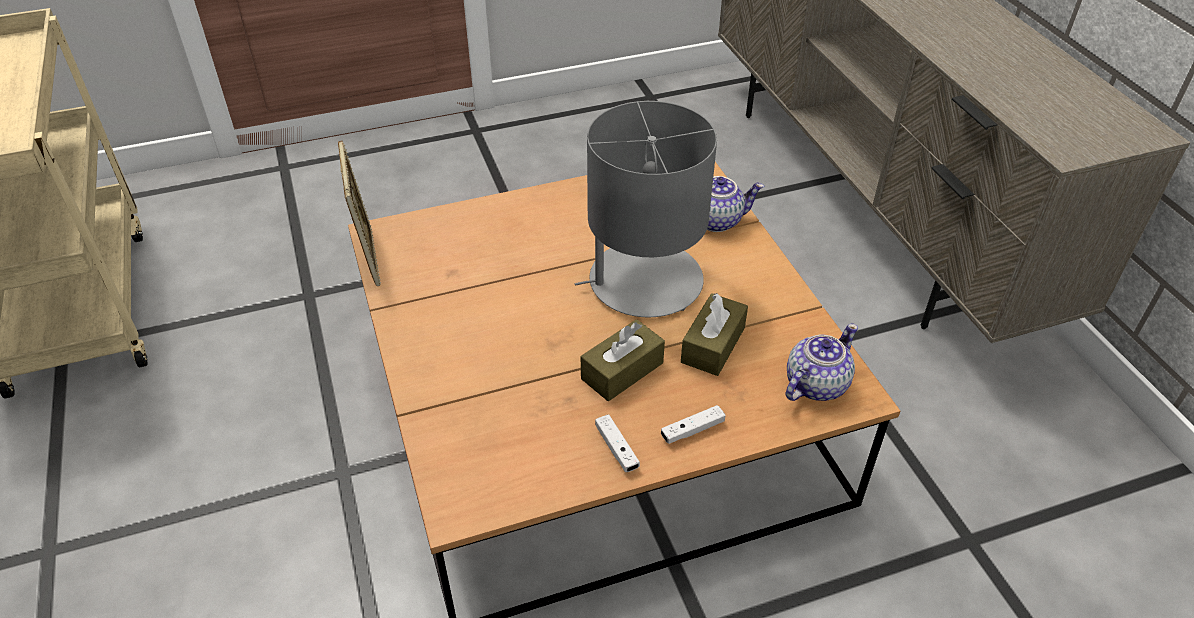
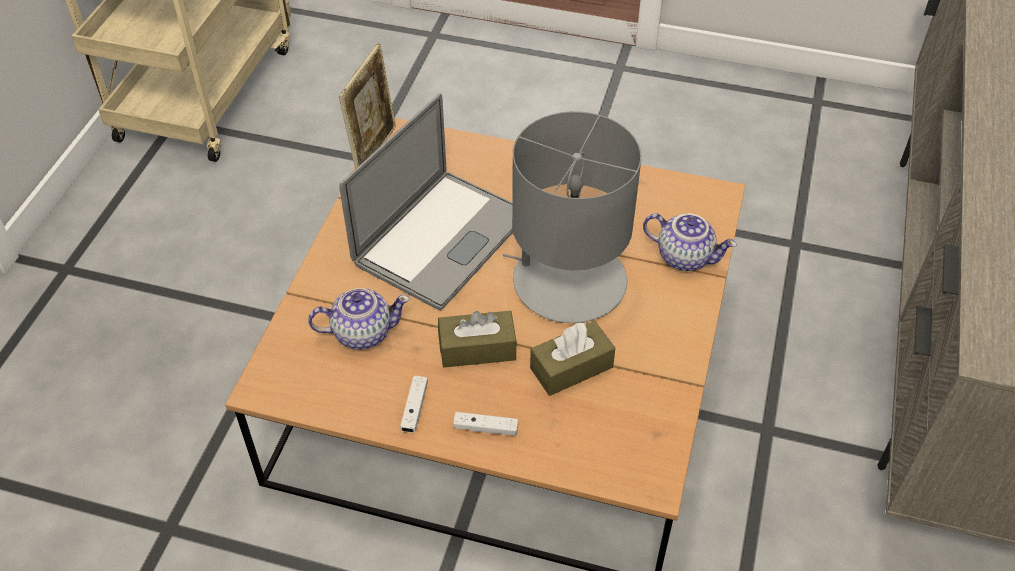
camera: 35 degrees right, 5 degrees up
(503, 299) = (441, 239): none -> laptop
(815, 384) = (624, 450): teapot -> teapot (361, 332)

